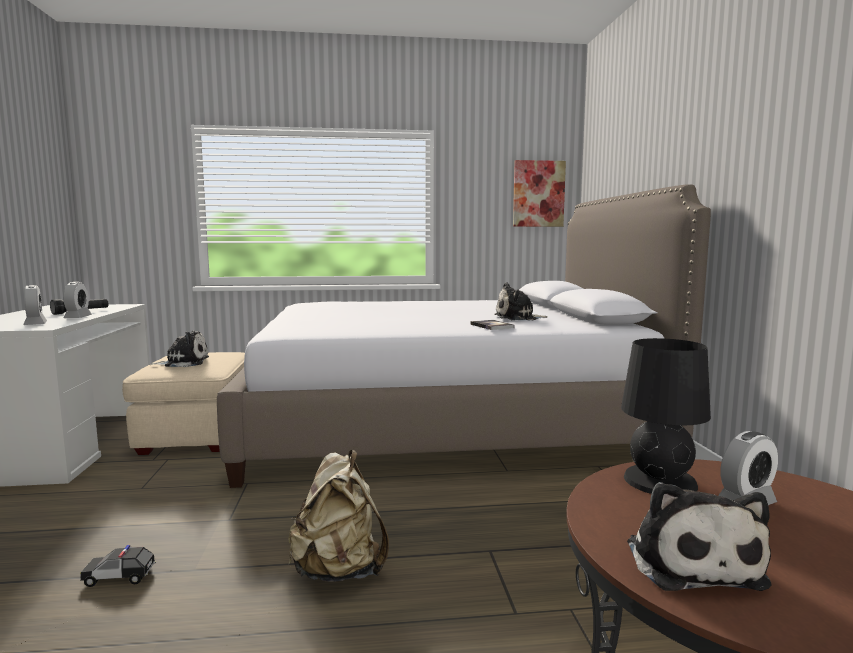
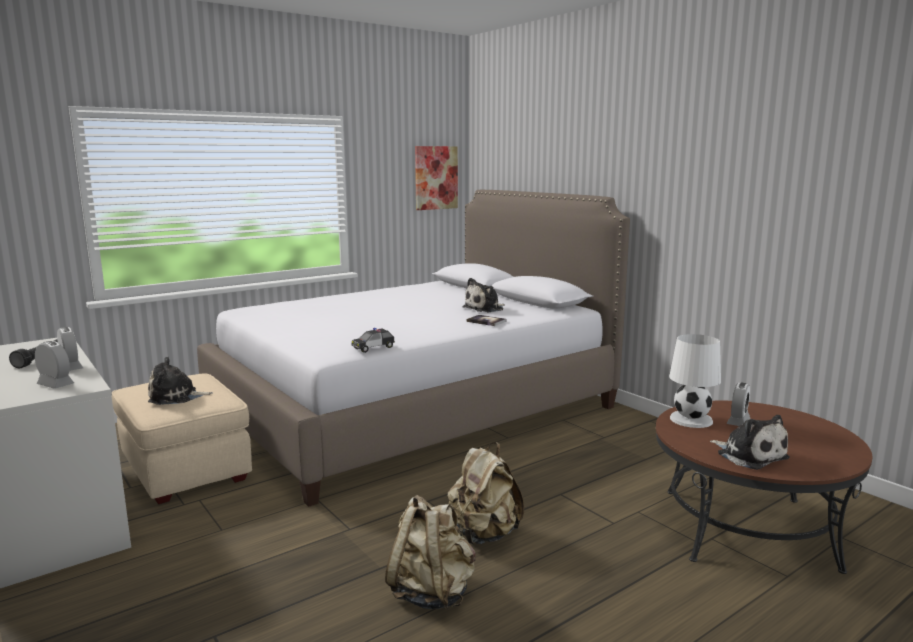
camera: 30 degrees left, 5 degrees up
(120, 577) = (330, 591): toy car -> toy car (373, 348)
(184, 362) = (176, 397): plush toy -> plush toy turned 150 degrees counterclockwise
(194, 619) = (432, 592): none -> beige backpack
(660, 481) = (691, 420): black table lamp -> white table lamp

